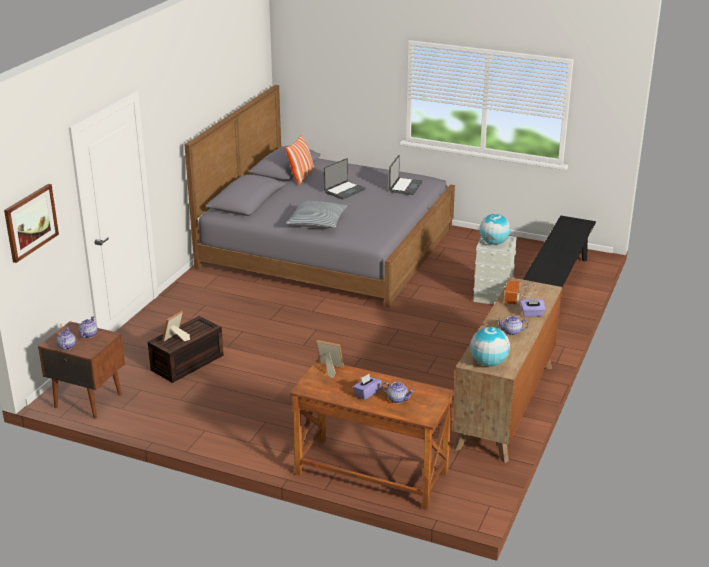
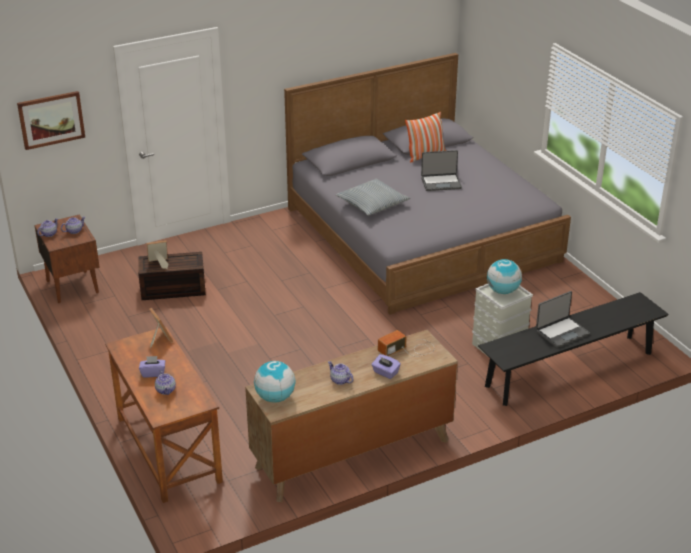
camera: 40 degrees right, 5 degrees up
(405, 187) = (502, 200): laptop -> laptop (561, 332)

